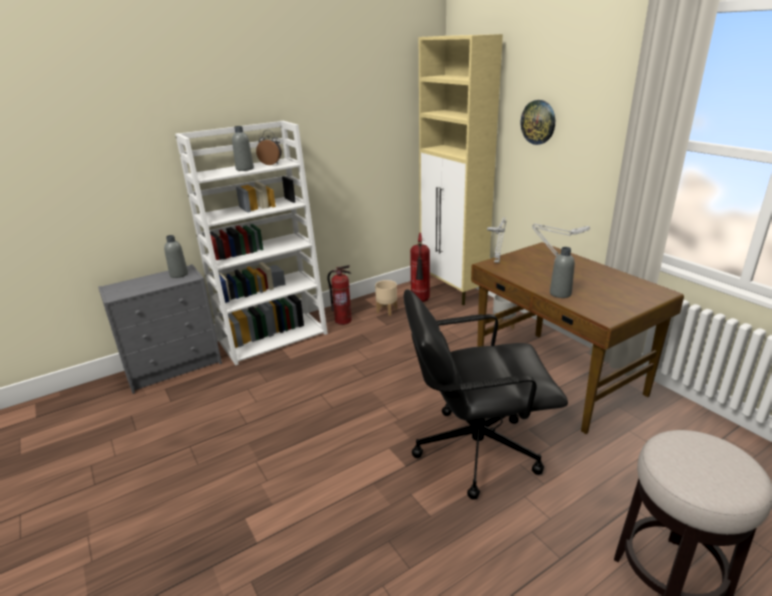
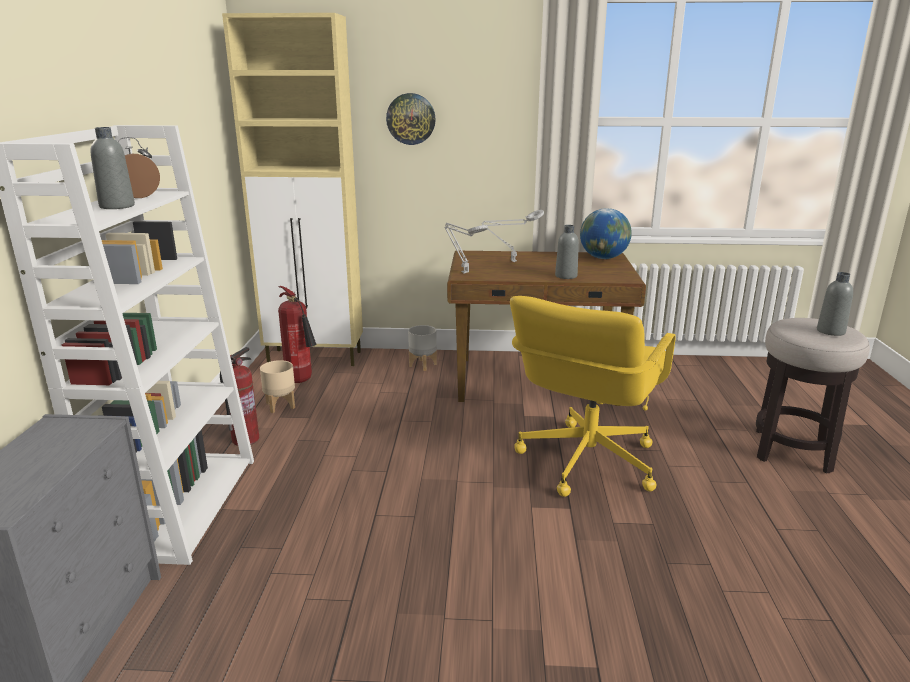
camera: 55 degrees left, 5 degrees down
(179, 274) = (61, 433): grey bottle -> grey bottle (830, 331)
(474, 449) = (585, 461): black office chair -> yellow office chair
(644, 291) = (603, 258): none -> globe

